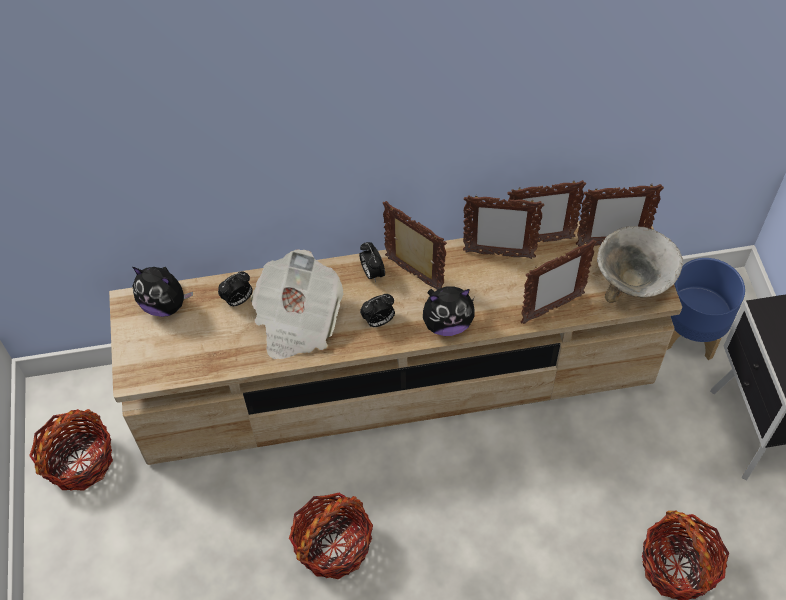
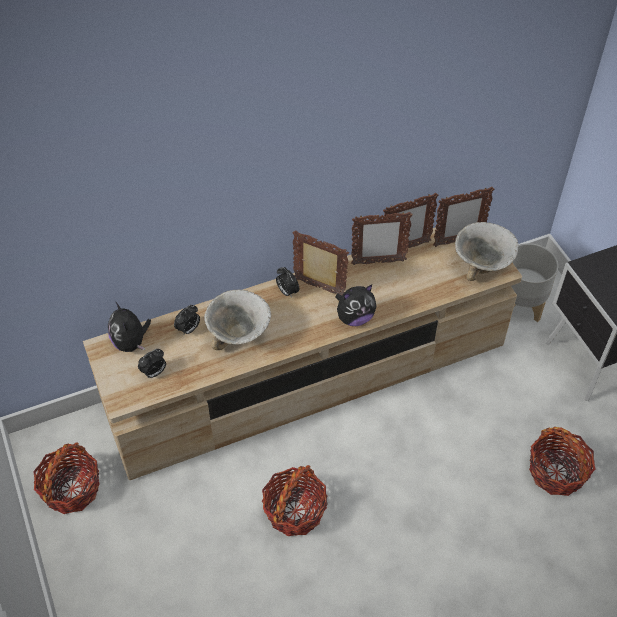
camera: 15 degrees left, 5 degrees down
(165, 304) = (131, 343): plush toy -> plush toy turned 60 degrees clockwise
(297, 320) = (239, 336): newspaper -> bowl
(378, 321) = (302, 325): alarm clock -> alarm clock (154, 373)
(551, 309) = (428, 294): picture frame -> none
(691, 334) = (520, 306): blue planter -> grey planter

